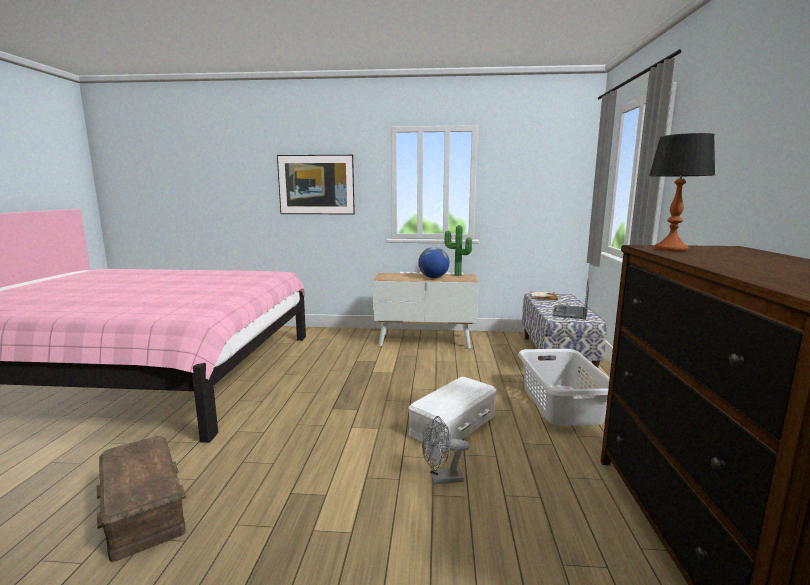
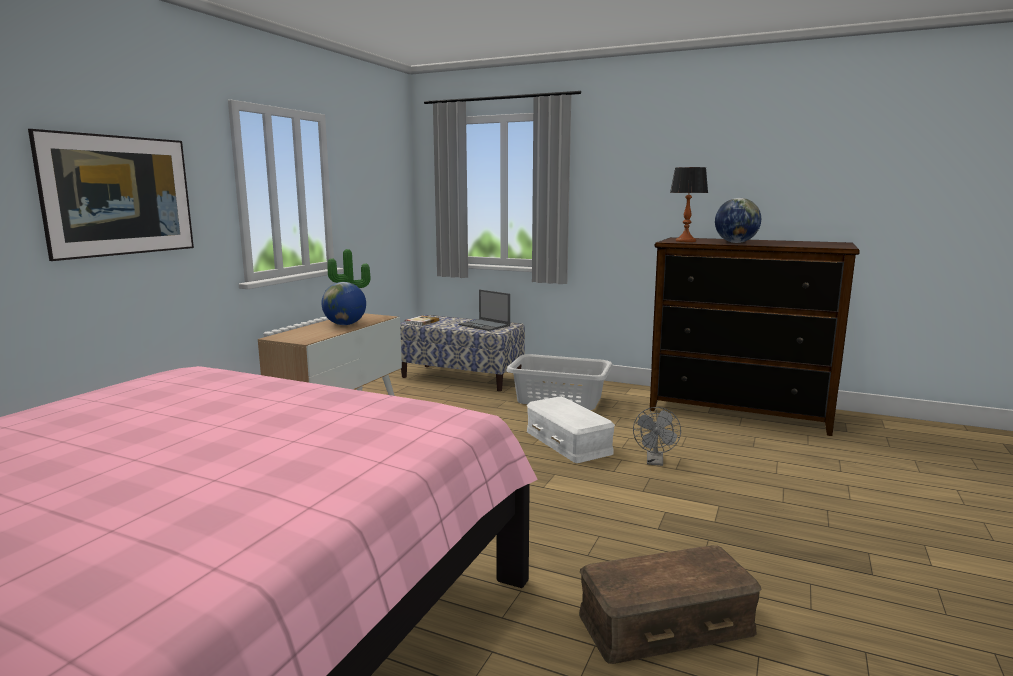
camera: 70 degrees left, 0 degrees up
(720, 260) = (736, 242): none -> globe

